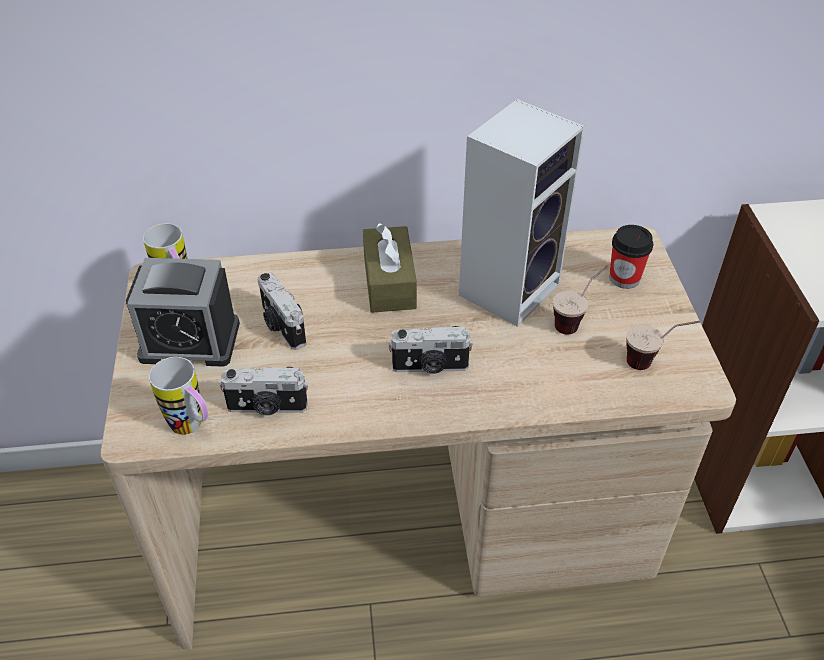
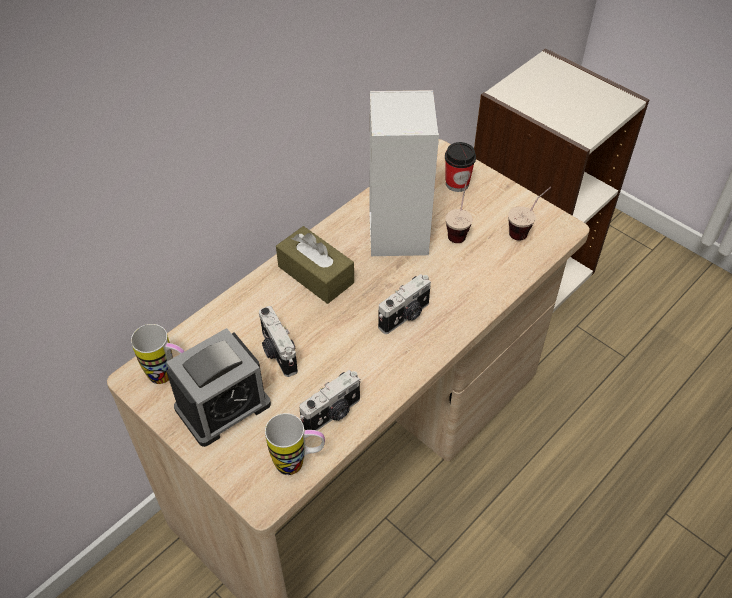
camera: 40 degrees left, 5 degrees up
(281, 326) = (277, 353): camera -> camera turned 45 degrees clockwise

